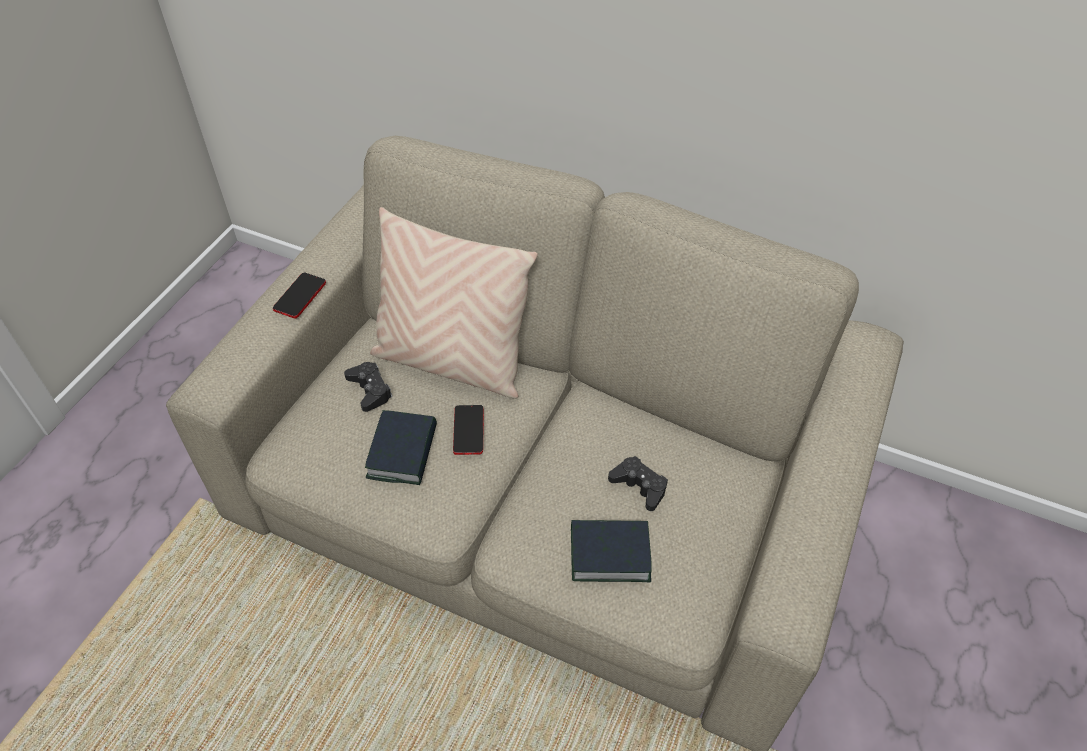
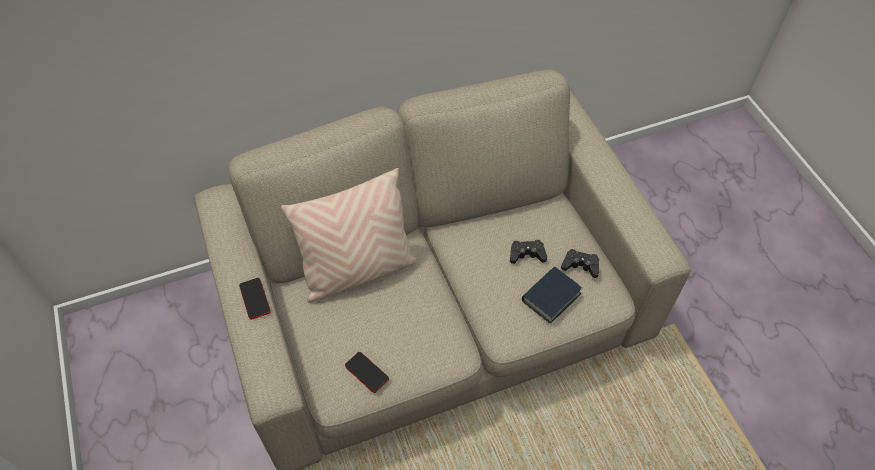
camera: 45 degrees left, 5 degrees up
(370, 390) = (339, 320): black game controller -> black game controller (580, 265)
(403, 452) = (399, 336): book -> none
(468, 430) = (416, 297): phone -> phone (366, 372)

